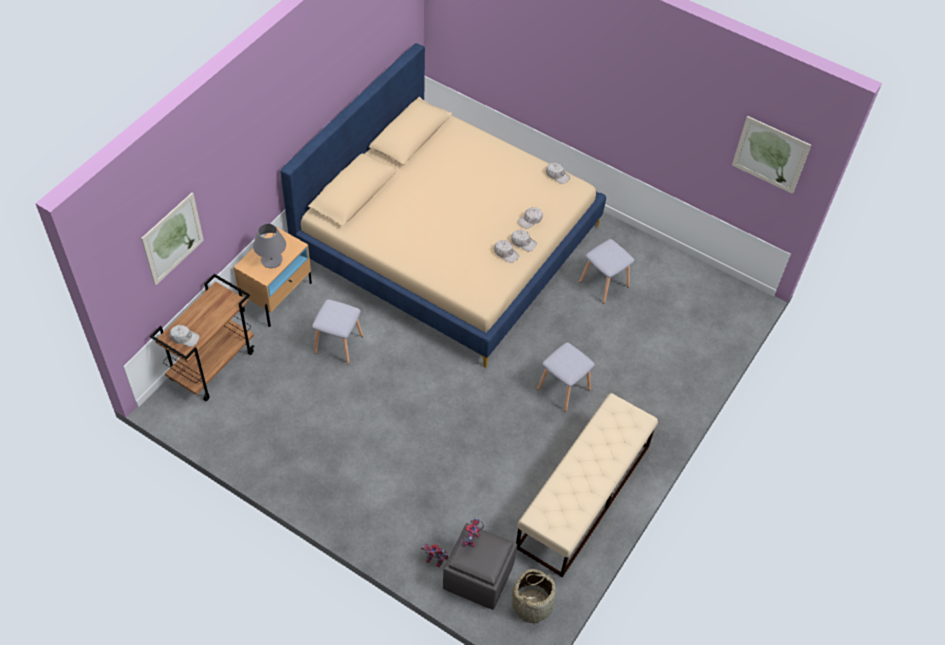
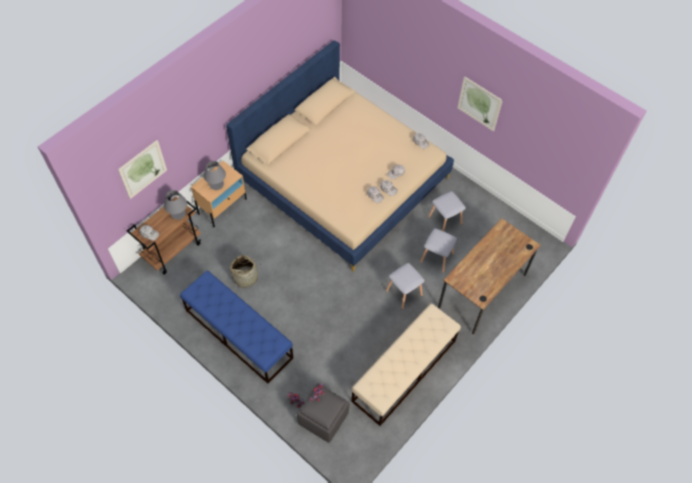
camera: 10 degrees right, 5 degrees up
(222, 305) = (178, 213): none -> grey table lamp
(332, 472) = (238, 333): none -> blue bench
(339, 344) = (258, 244): grey stool -> grey stool (437, 257)
(532, 604) = (356, 442): basket -> basket (246, 277)
(674, 373) = (482, 290): none -> brown desk
(770, 154) = (565, 148): picture -> picture (479, 104)

